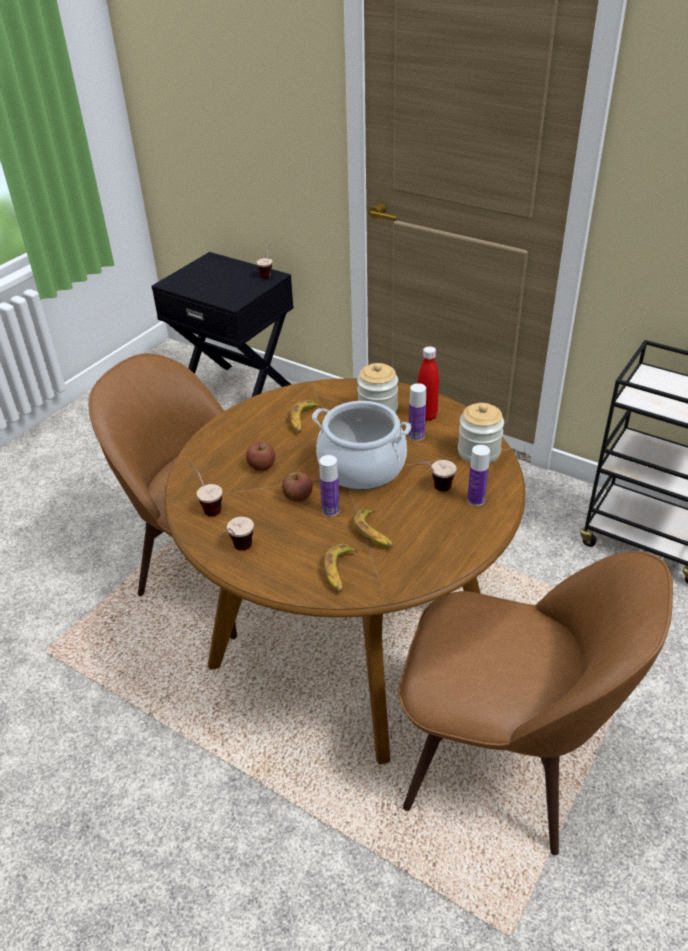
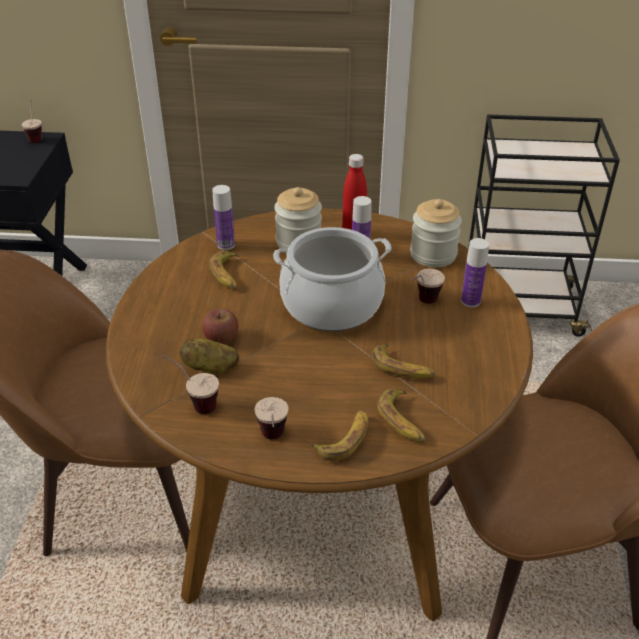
camera: 30 degrees left, 0 degrees up
(237, 485) = (210, 368): none -> potato
(287, 568) = (345, 439): none -> banana
(298, 496) = (290, 357): apple -> none
(330, 510) = (337, 360): bottle -> bottle (226, 245)

